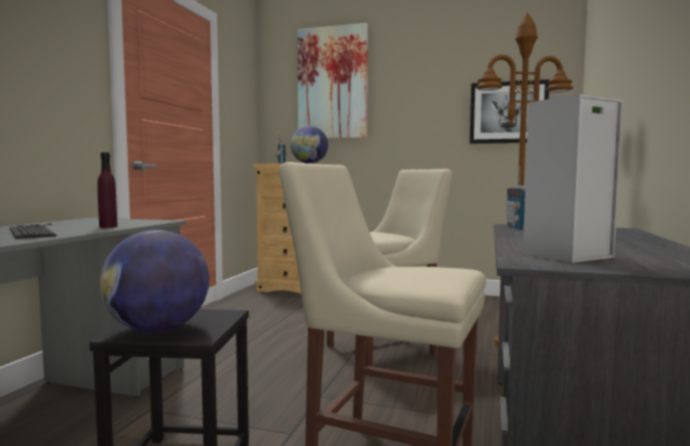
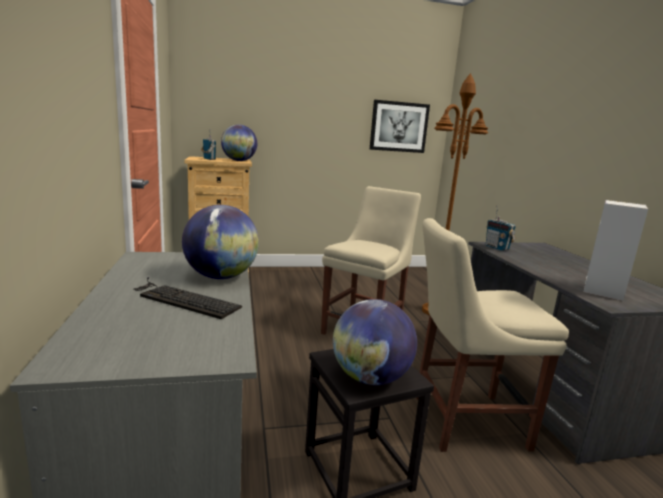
camera: 30 degrees left, 10 degrees up
(108, 227) = (221, 277): purple bottle -> globe
(332, 83) = (252, 80): picture -> none

